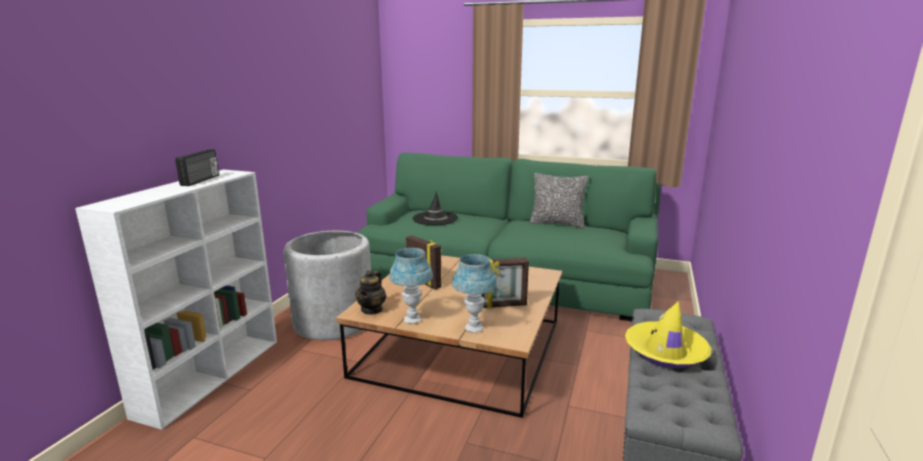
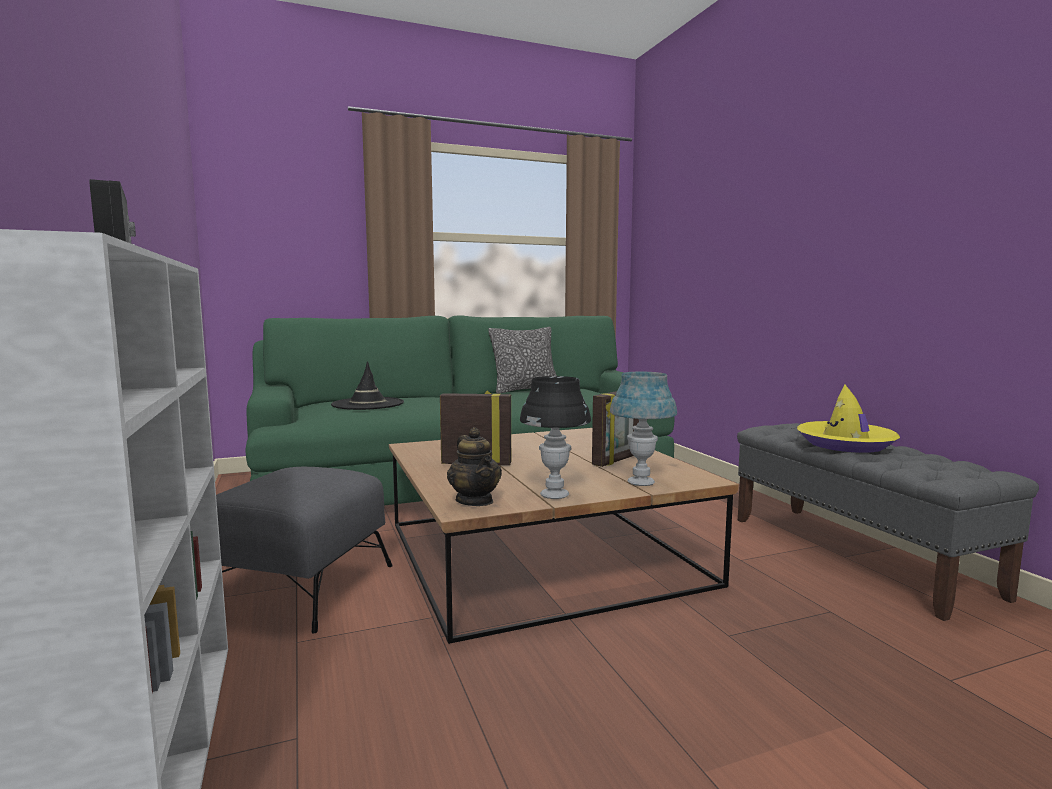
camera: 40 degrees left, 10 degrees down
(334, 321) = (297, 586): grey planter -> grey ottoman
(412, 319) = (554, 495): blue table lamp -> black table lamp

